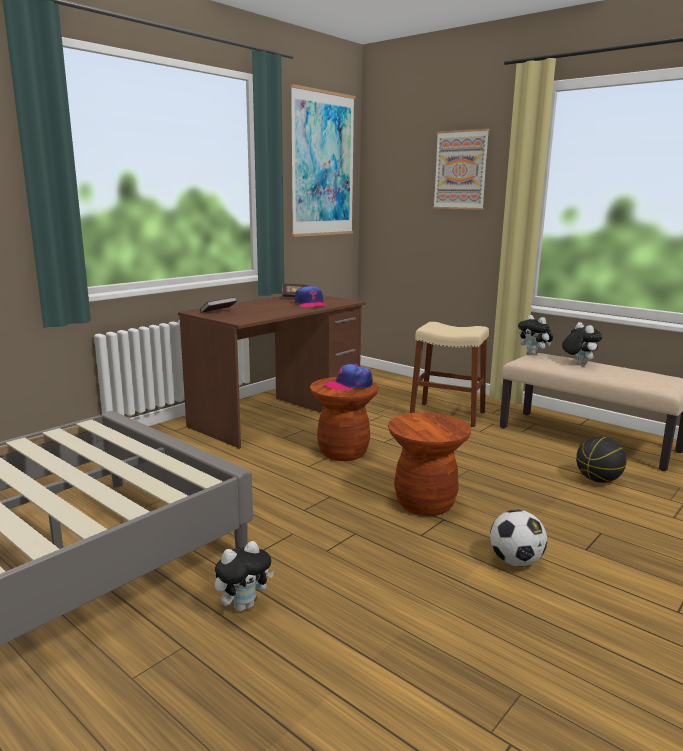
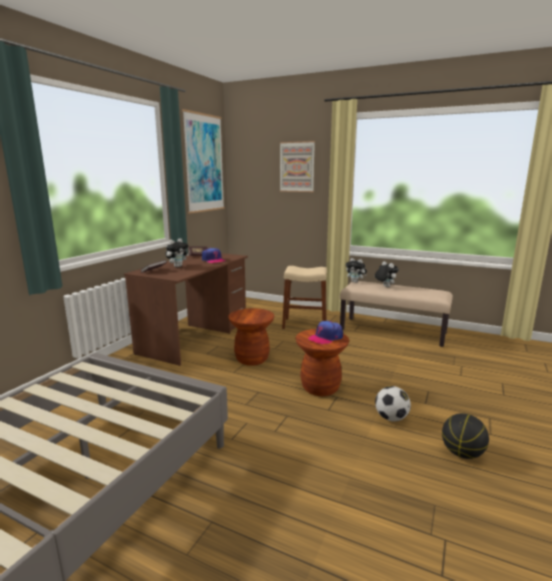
camera: 15 degrees left, 0 degrees up
(244, 605) = (239, 481): plush toy -> plush toy (177, 266)
(349, 385) = (254, 314): cap -> cap (326, 337)
(598, 480) = (411, 357): basketball -> basketball (462, 453)

